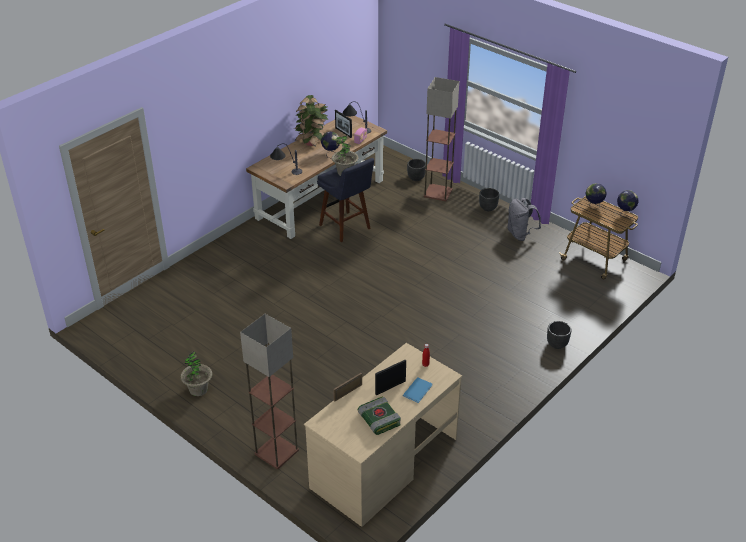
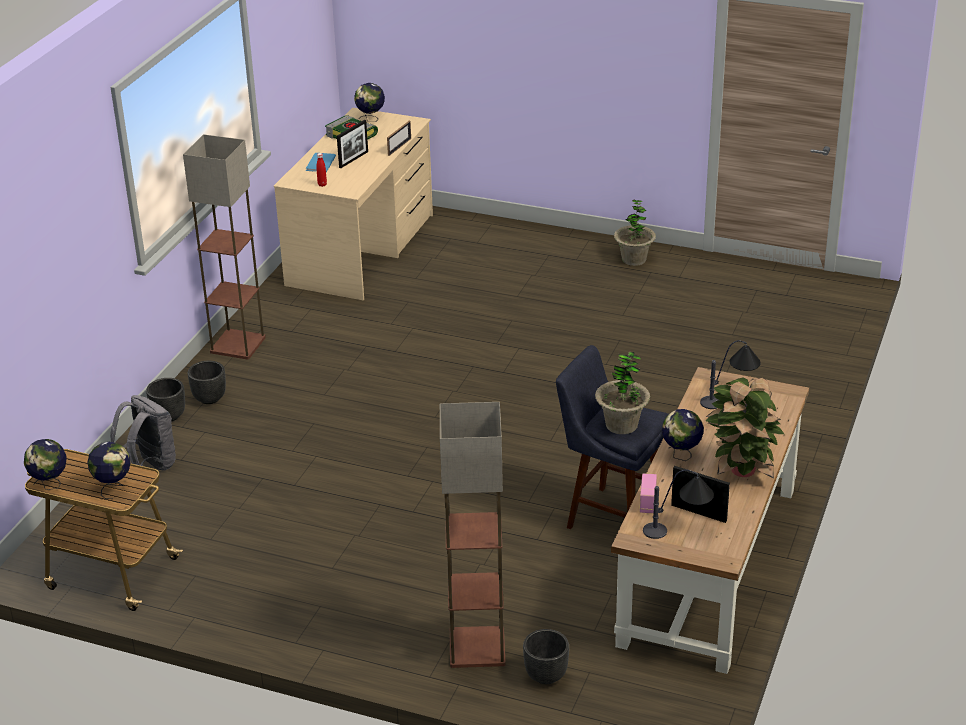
camera: 160 degrees right, 5 degrees down
(276, 452) = (489, 231): floor lamp -> floor lamp (237, 344)
(353, 438) = (370, 119): none -> globe
(488, 208) = (353, 637): black planter -> black planter (210, 398)
(520, 234) = (267, 590): grey backpack -> grey backpack (150, 464)

